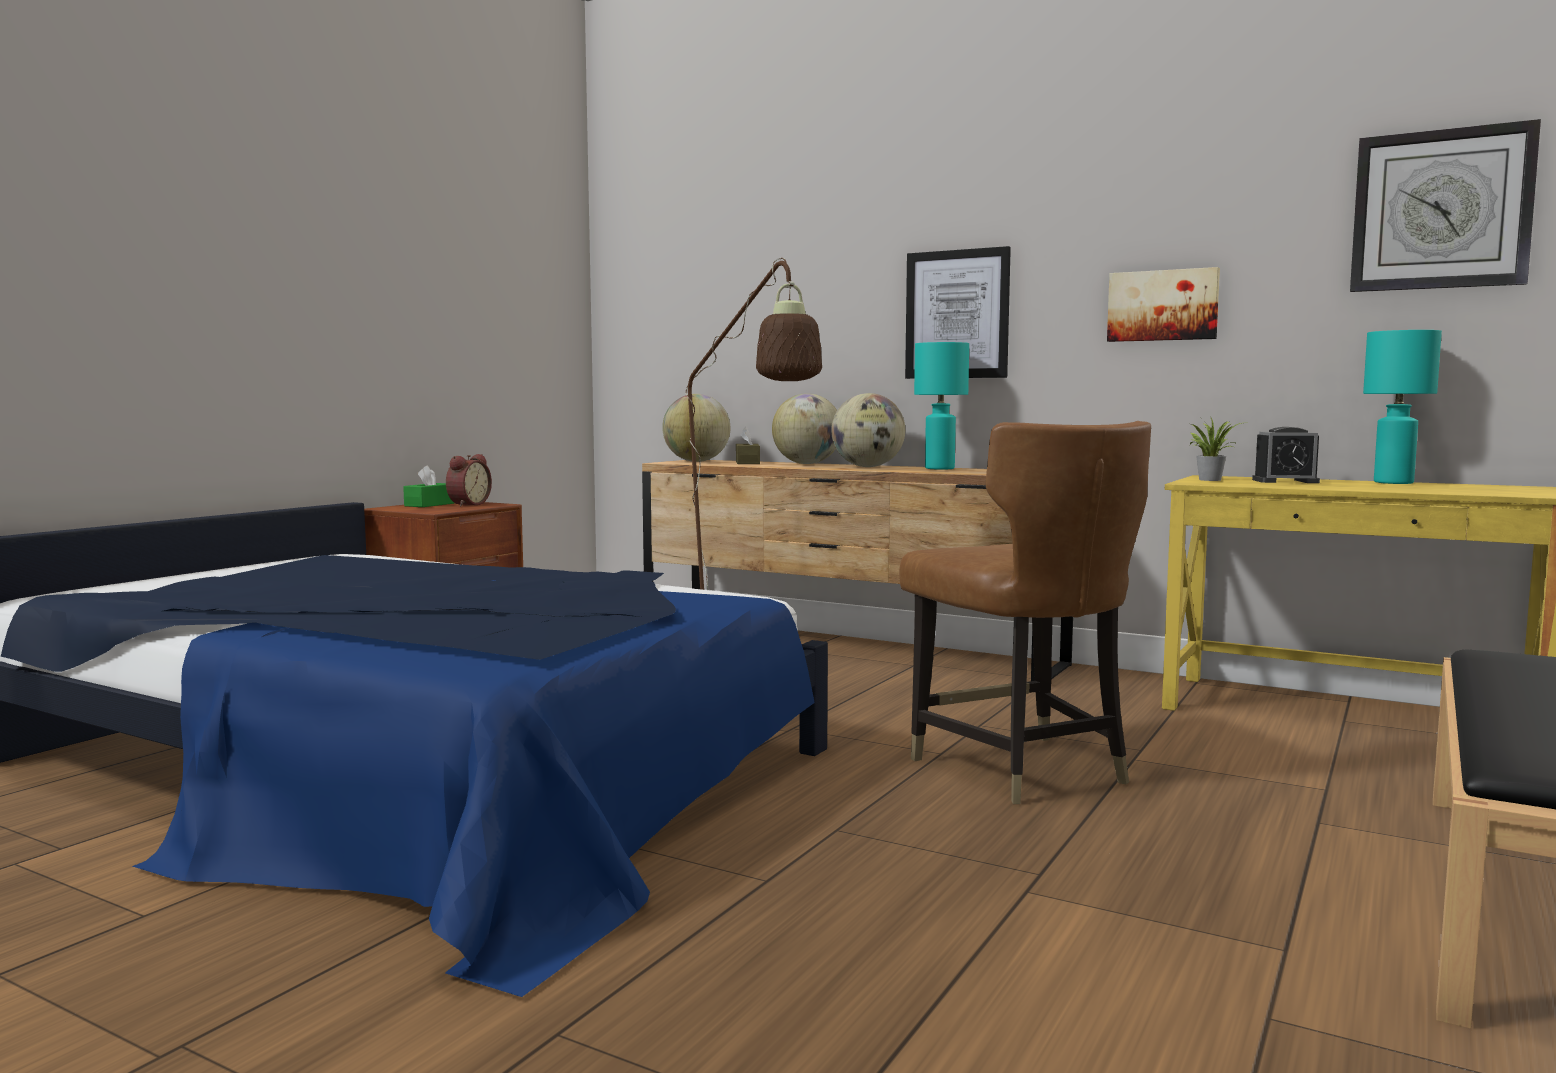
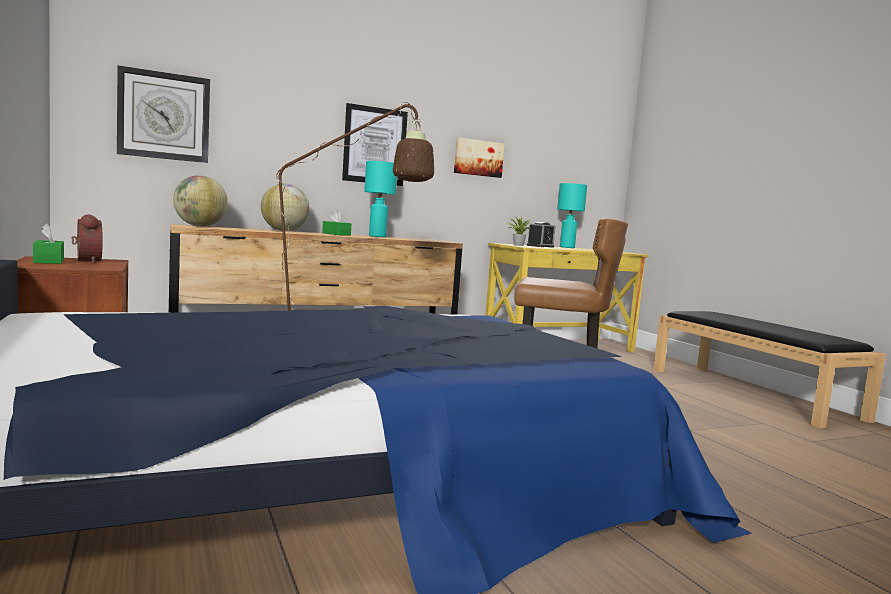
camera: 55 degrees left, 0 degrees up
(747, 463) = (243, 229): brown tissue box -> none
(867, 467) = (336, 234): globe -> green tissue box
(1441, 210) = (577, 135): wall clock -> wall clock (164, 116)

